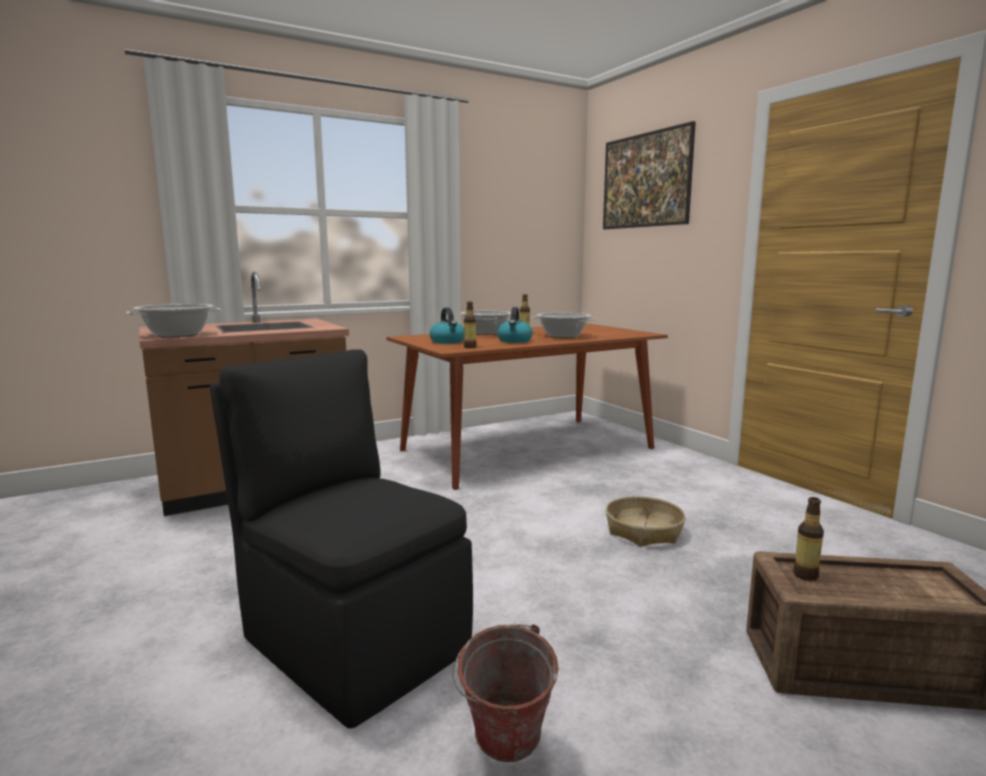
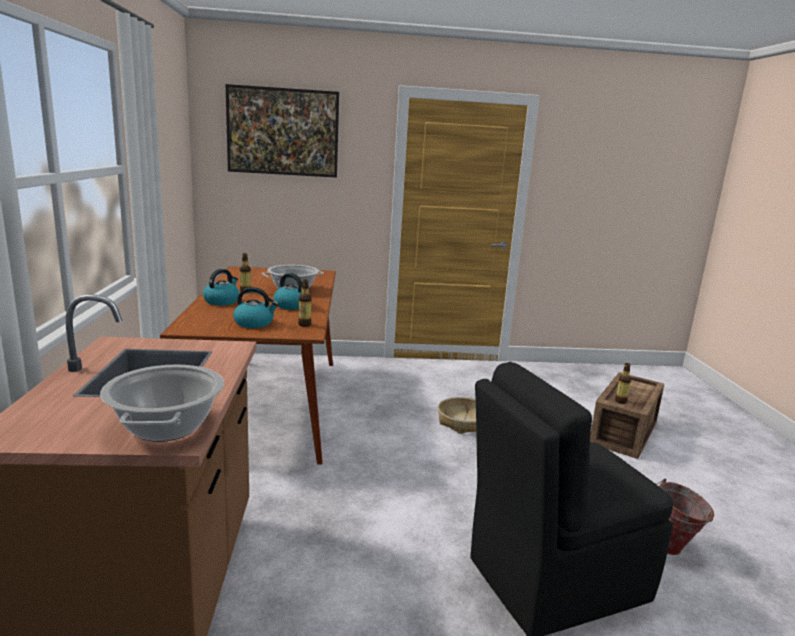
camera: 65 degrees left, 5 degrees up
(486, 333) = (222, 301): cooking pot -> kettle

